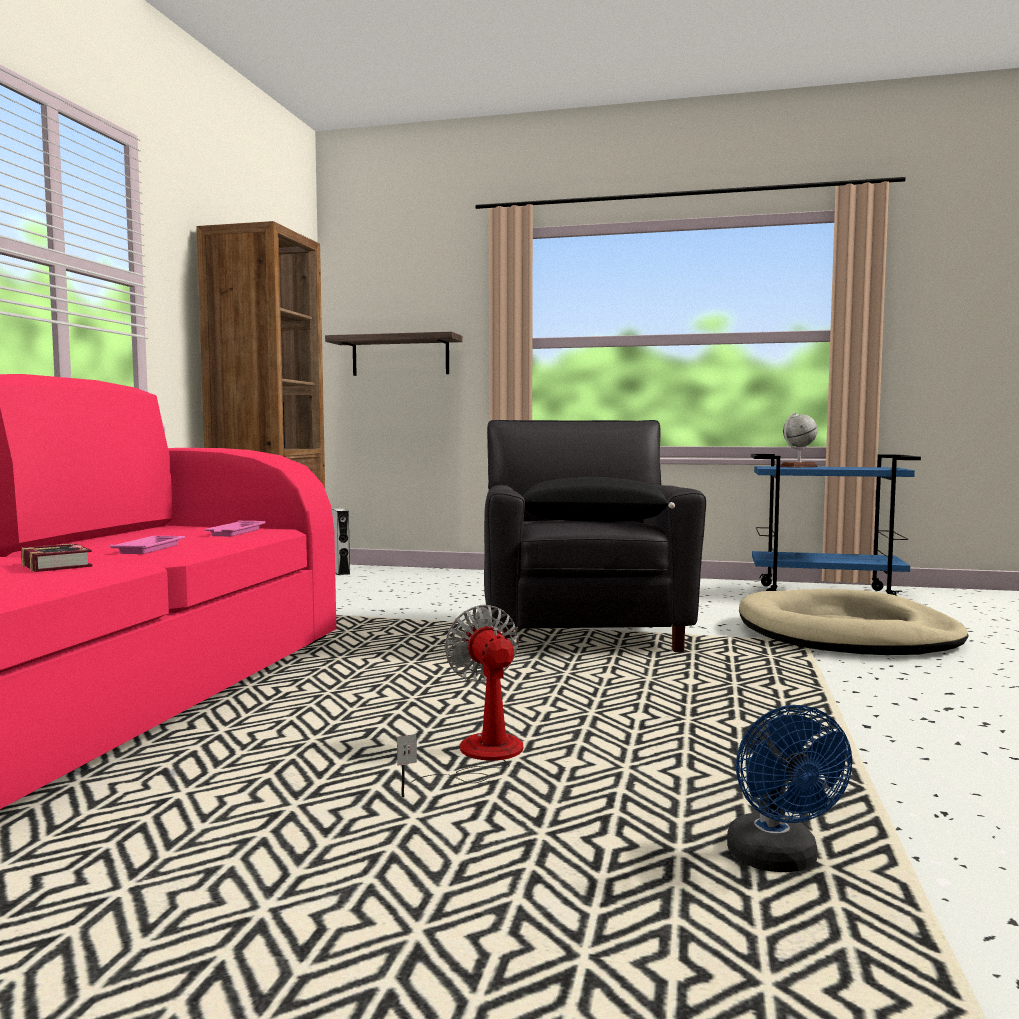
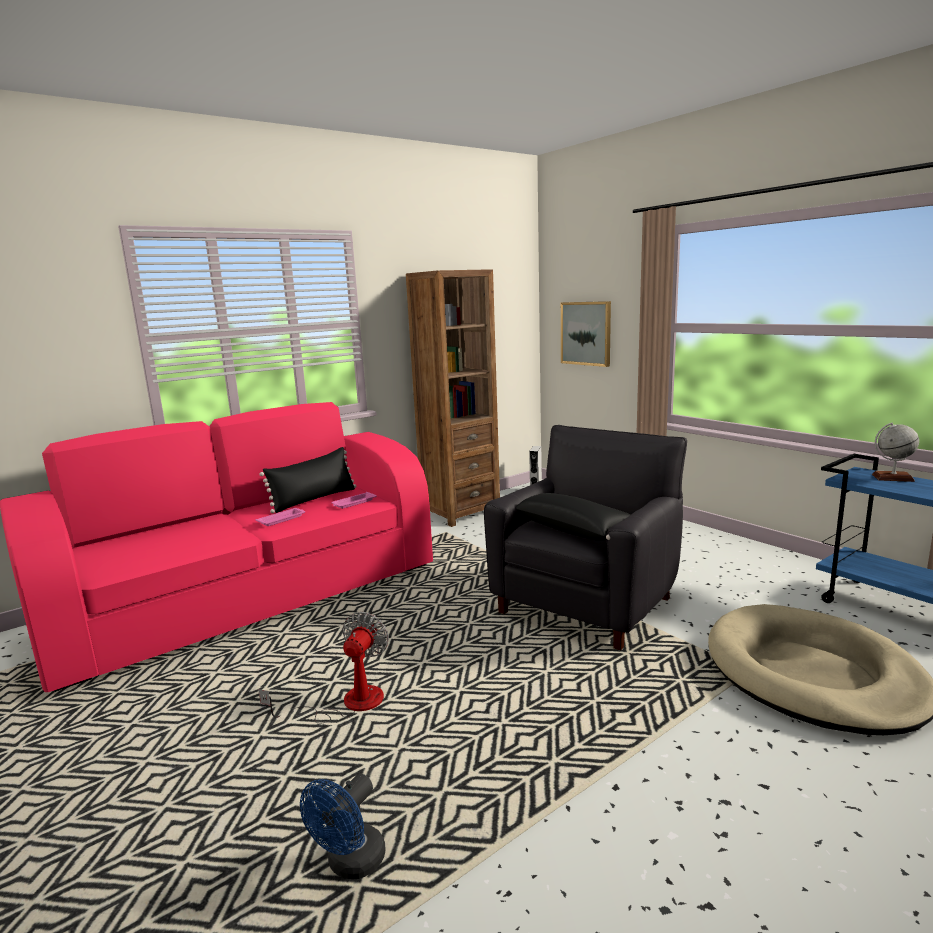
camera: 40 degrees right, 10 degrees up
(58, 565) = (219, 532): book -> none
(151, 535) = (314, 499): none -> black pillow
(400, 356) = (586, 333): shelf -> picture

